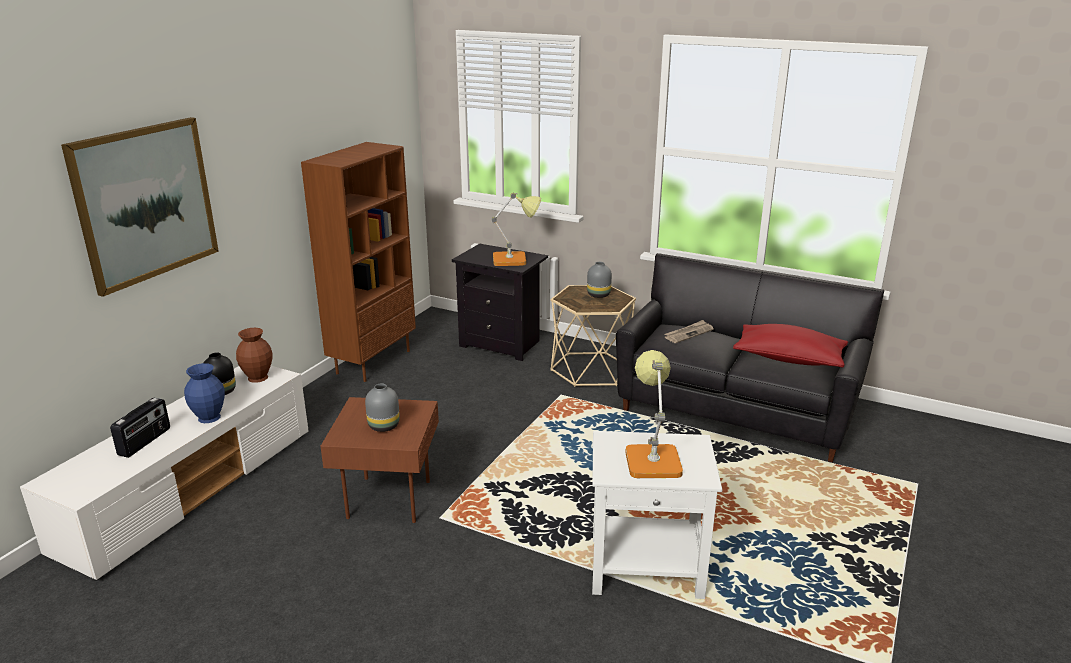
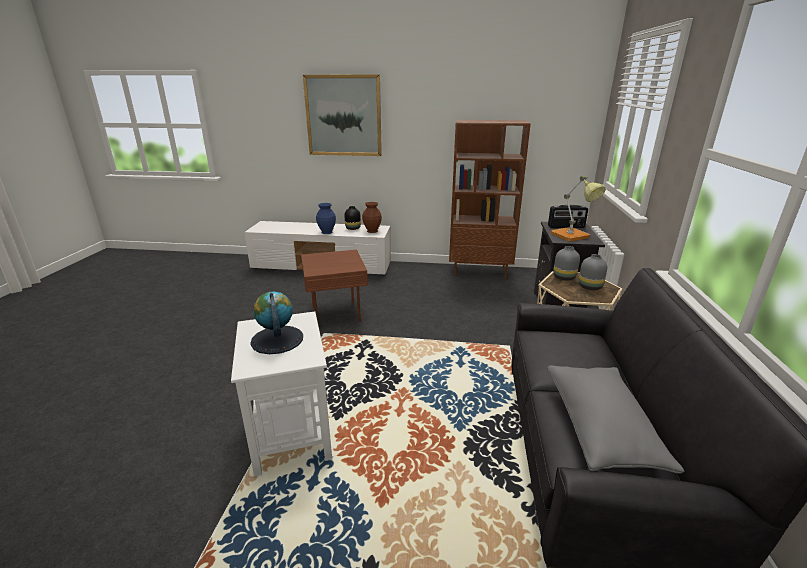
camera: 70 degrees right, 0 degrees up
(145, 442) = (300, 228): radio -> radio (566, 227)
(383, 426) = (328, 263): grey vase -> grey vase (564, 277)
(651, 458) = (277, 339): table lamp -> globe
(688, 333) = (580, 347): newspaper -> none
(789, 359) = (600, 428): red pillow -> grey pillow

